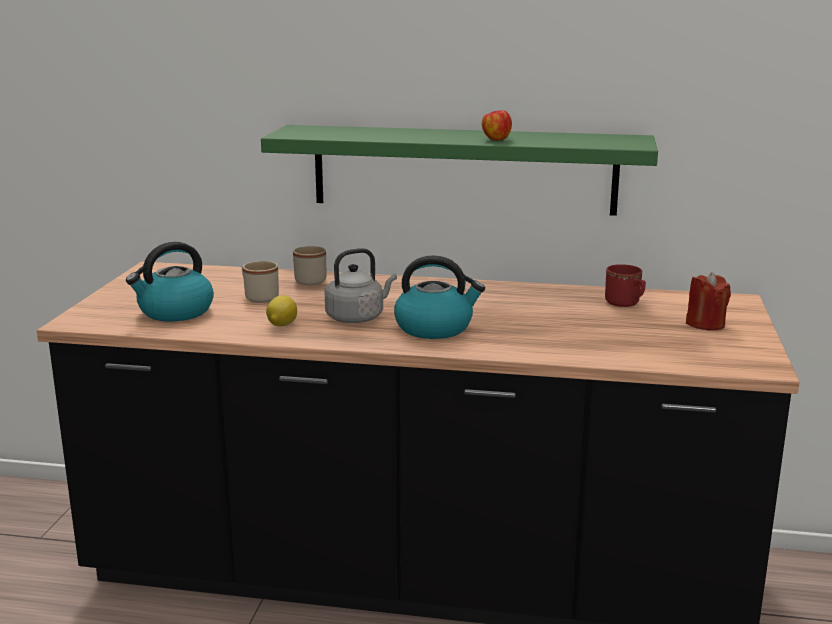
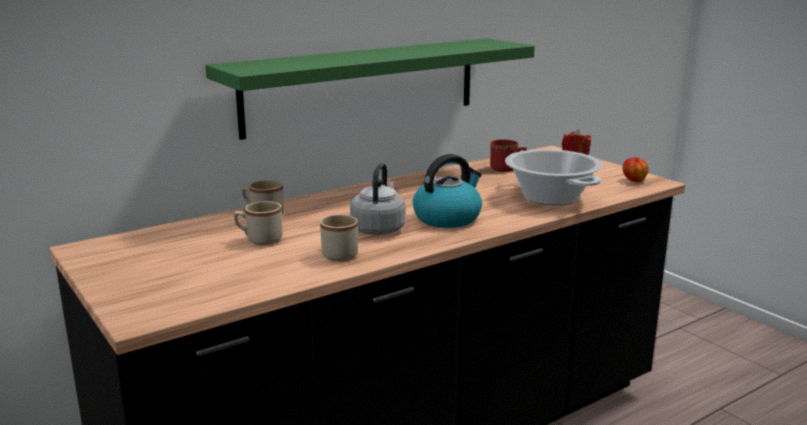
camera: 45 degrees left, 0 degrees up
(175, 312) = (219, 275): kettle -> none
(281, 325) = (339, 253): lemon -> beige mug
(496, 139) = (418, 52): apple -> apple (633, 180)
(584, 343) = (550, 197): none -> cooking pot

